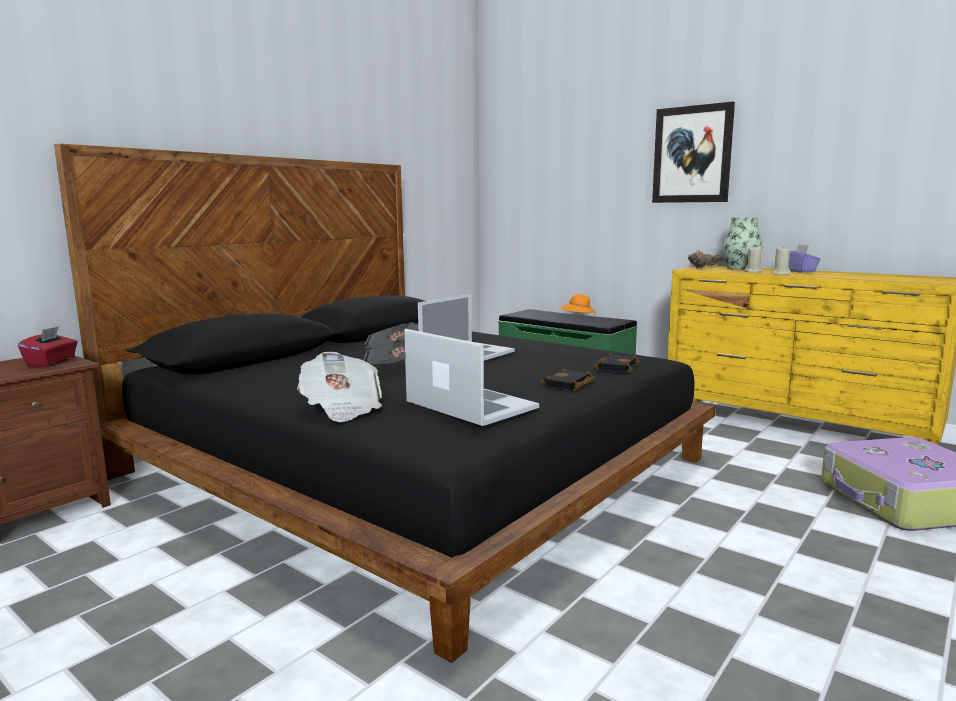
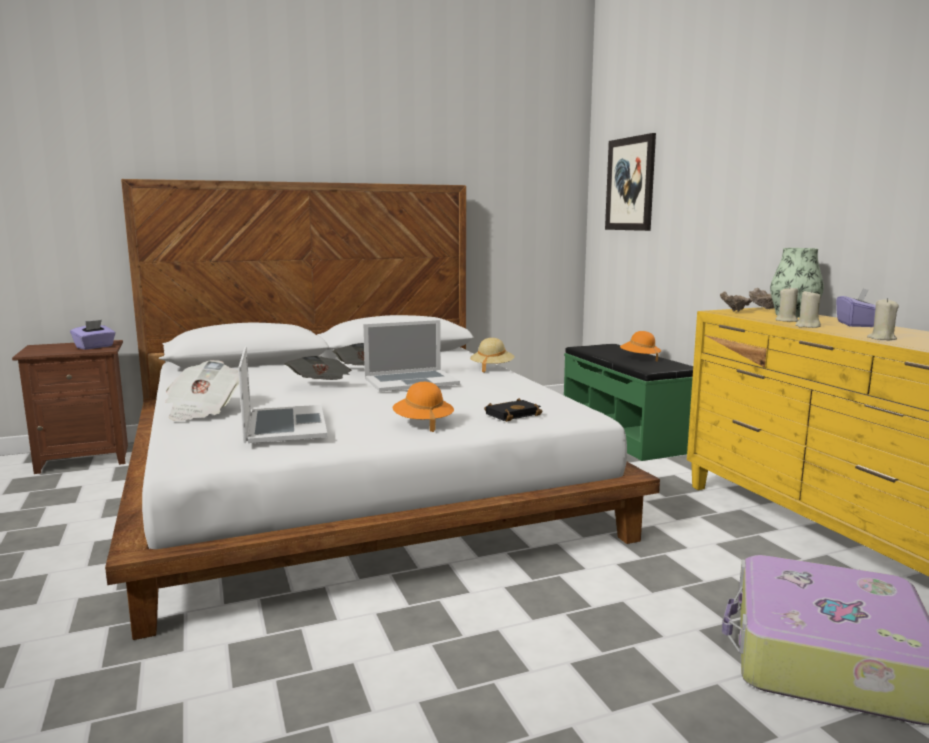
camera: 30 degrees right, 0 degrees up
(51, 362) = (95, 347): red tissue box -> purple tissue box
(414, 467) = (355, 483): black bed -> white bed
(498, 336) = (492, 368): none -> beige hat
(569, 385) = (423, 423): black book -> orange hat
(692, 154) = (768, 166): picture -> picture (630, 184)
(848, 277) = (881, 338): none -> beige candle

